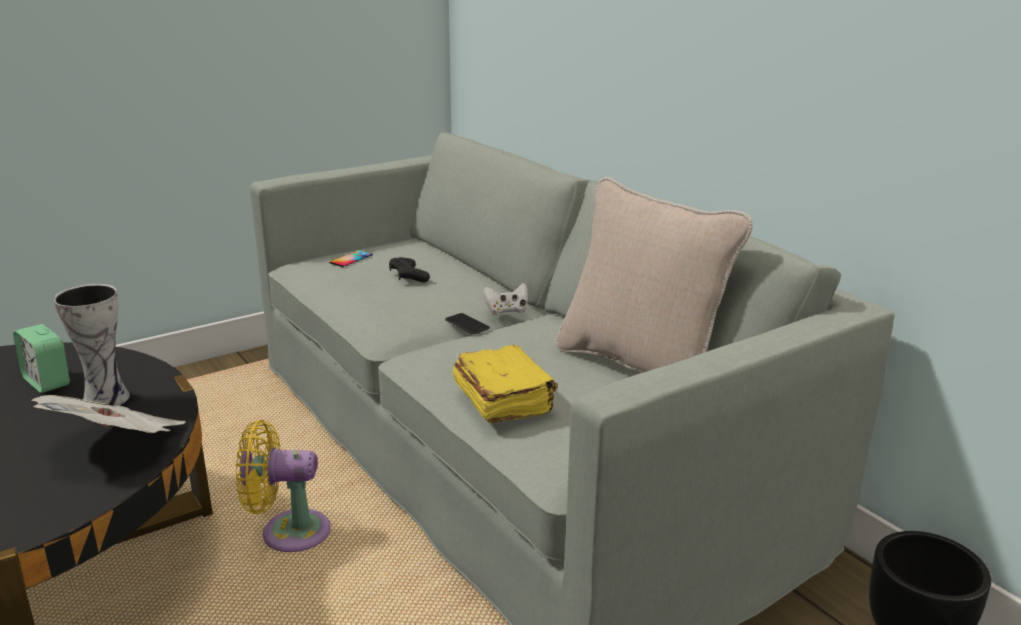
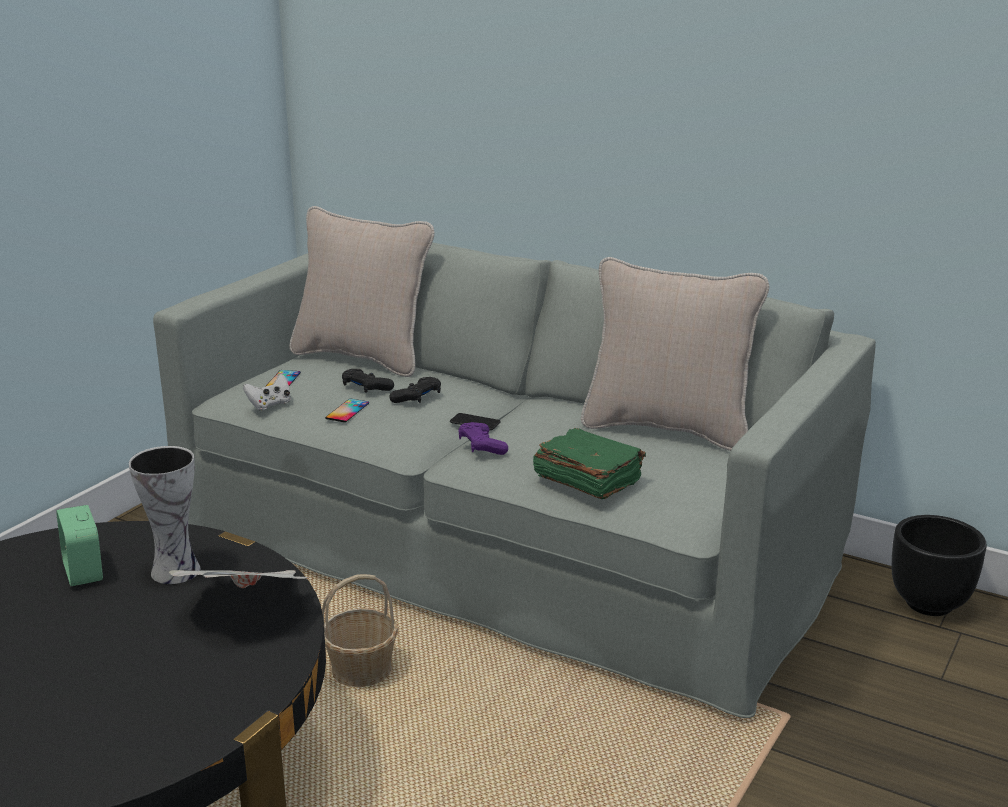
camera: 25 degrees left, 0 degrees up
(47, 382) = (83, 571): alarm clock -> alarm clock turned 45 degrees clockwise
(288, 532) = (362, 670): yellow fan -> basket
(370, 293) = (347, 411): none -> phone
(437, 251) = (362, 357): none -> beige pillow
(440, 293) = (417, 398): none -> black game controller
(444, 347) = (481, 446): none -> purple game controller
(503, 400) = (587, 480): yellow book -> green book
(506, 311) = (496, 403): white game controller -> white game controller (270, 405)

